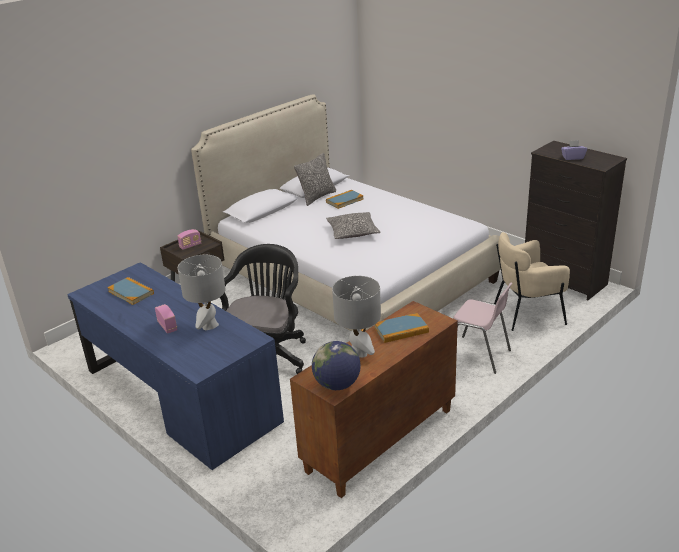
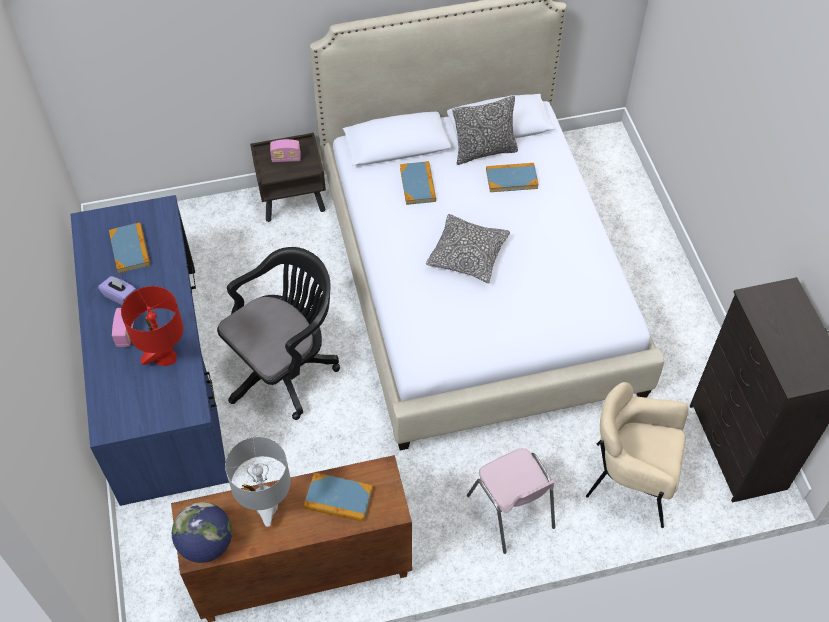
camera: 30 degrees right, 25 degrees up
(209, 325) = (165, 357): grey table lamp -> red table lamp
(292, 219) = (418, 184): none -> book
(572, 157) = (778, 338): purple tissue box -> purple tissue box (120, 296)

